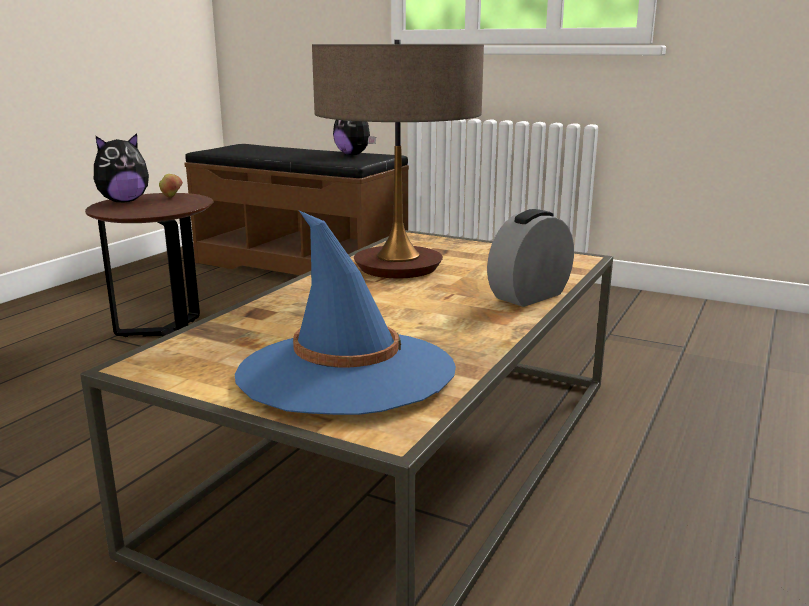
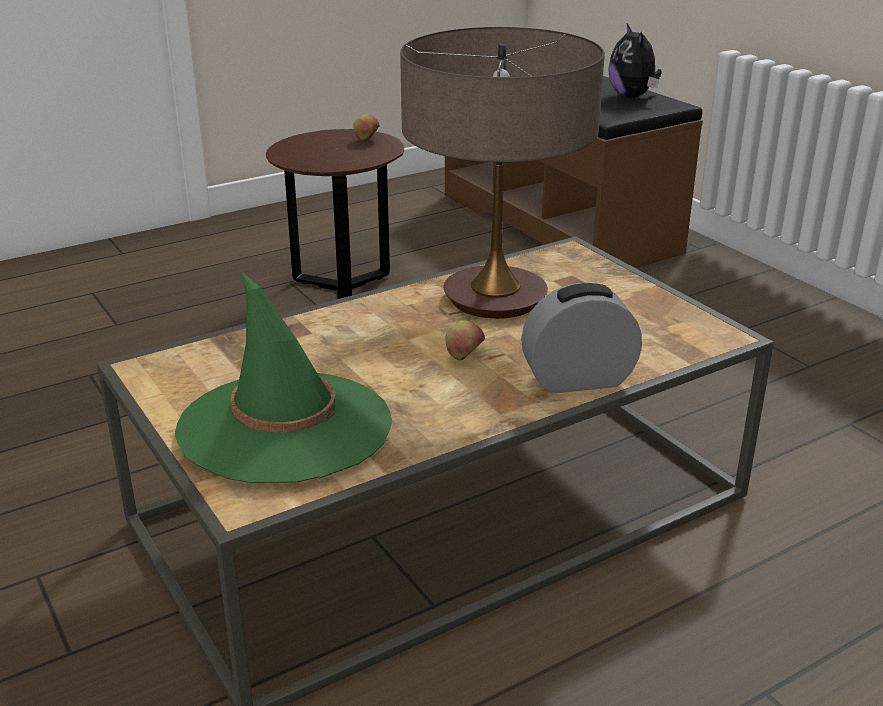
camera: 30 degrees right, 10 degrees up
(123, 201) = (314, 140): plush toy -> none
(346, 372) = (285, 426): blue hat -> green hat
(428, 301) = (464, 358): none -> apple

